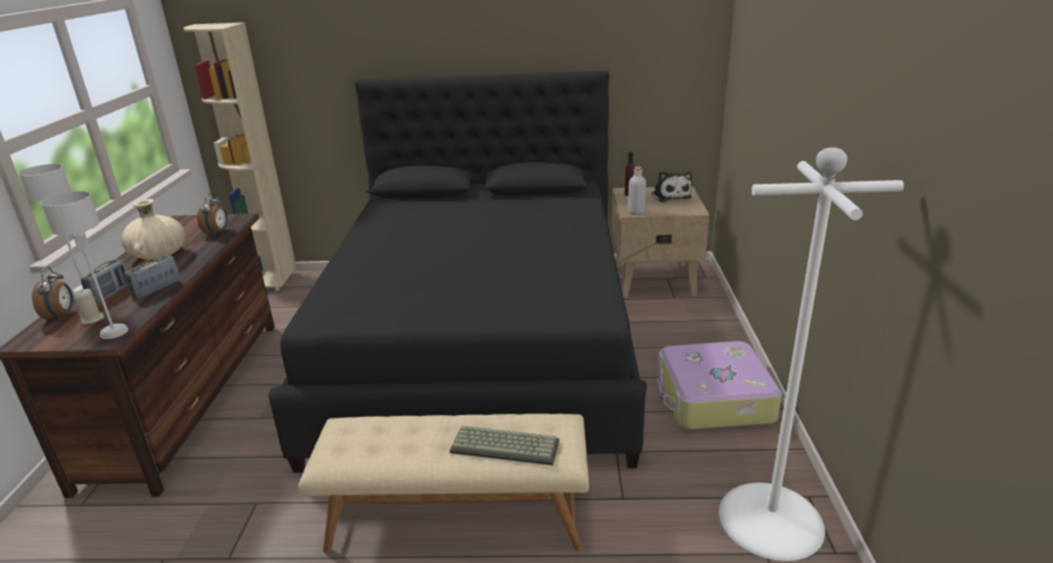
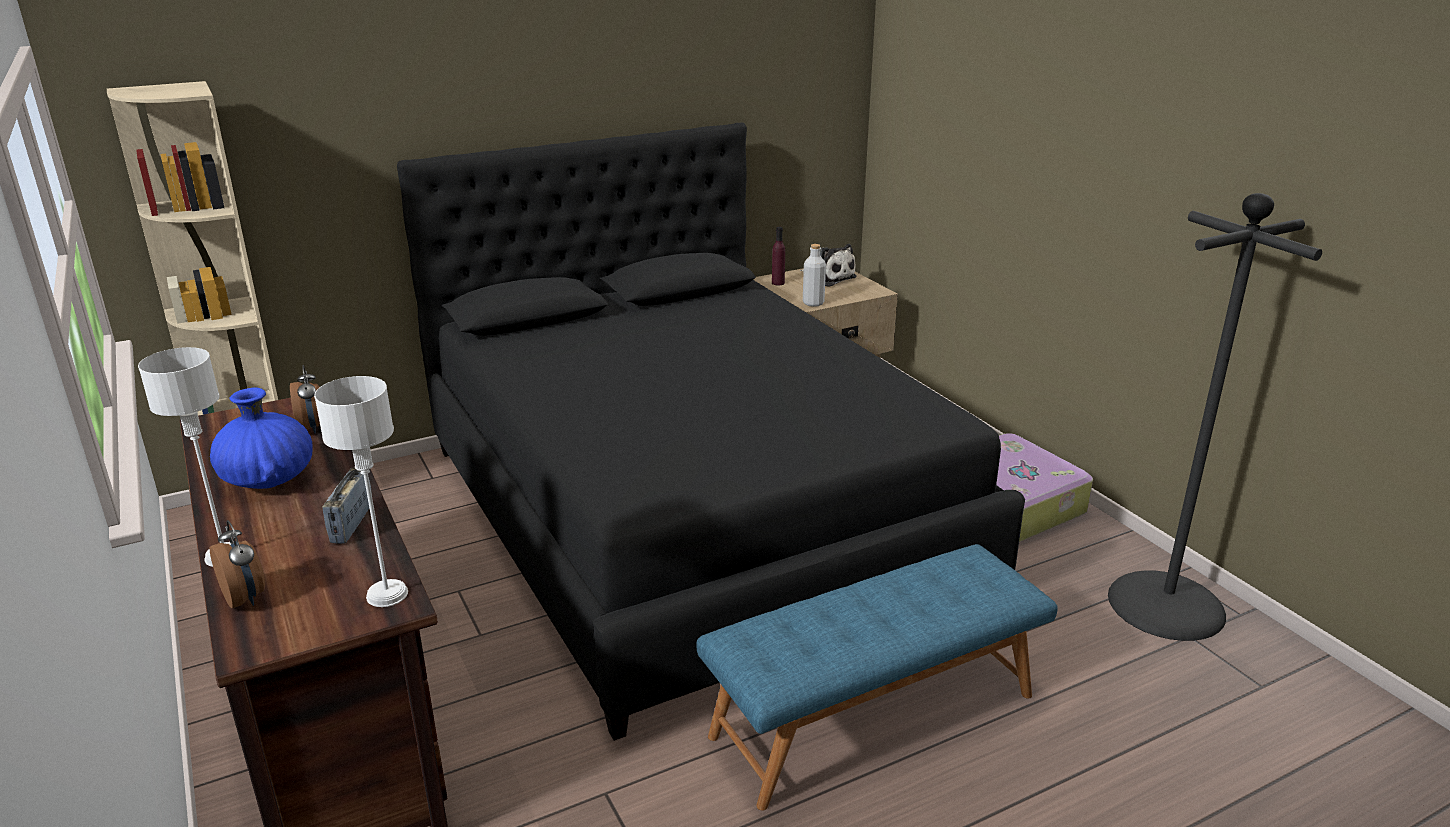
camera: 30 degrees left, 0 degrees up
(93, 319) = (316, 588): beige candle -> none
(111, 293) = (280, 548): radio -> none
(159, 256) = (268, 480): beige vase -> blue vase
(456, 517) = (872, 714): beige bench -> blue bench
(506, 445) = (952, 596): keyboard -> none
(770, 520) = (1166, 605): white clothes rack -> black clothes rack

